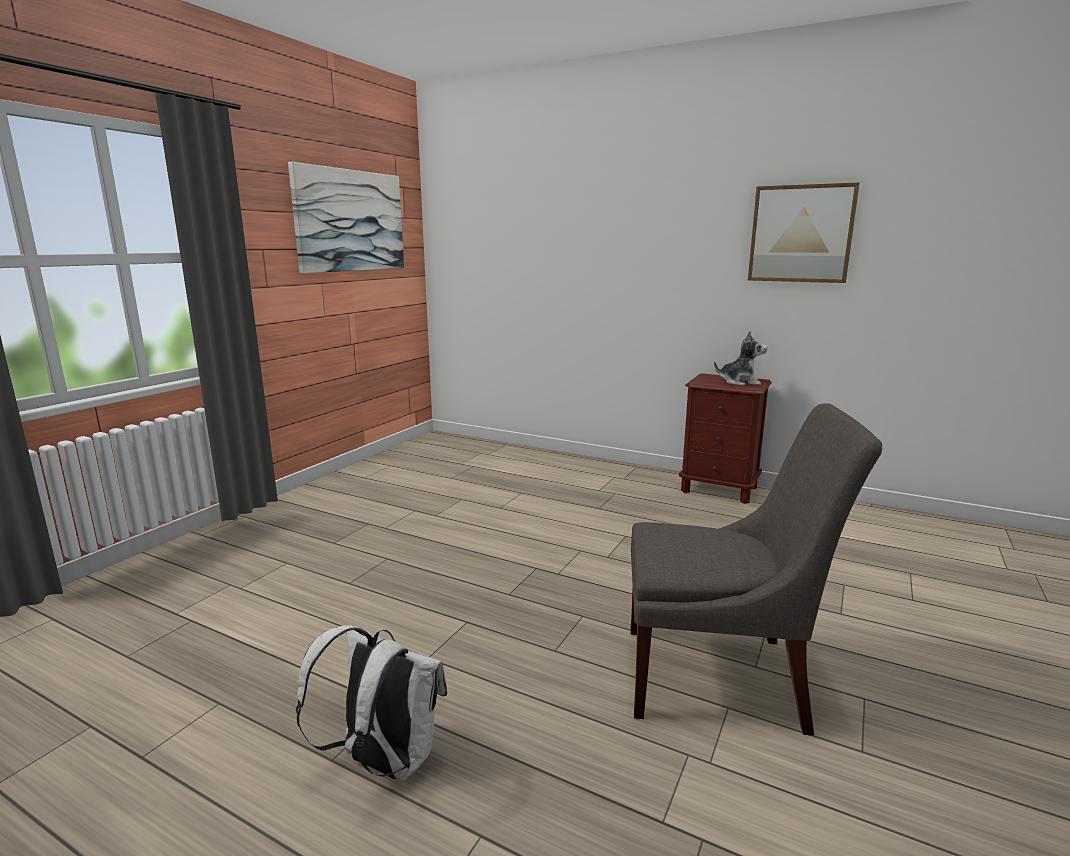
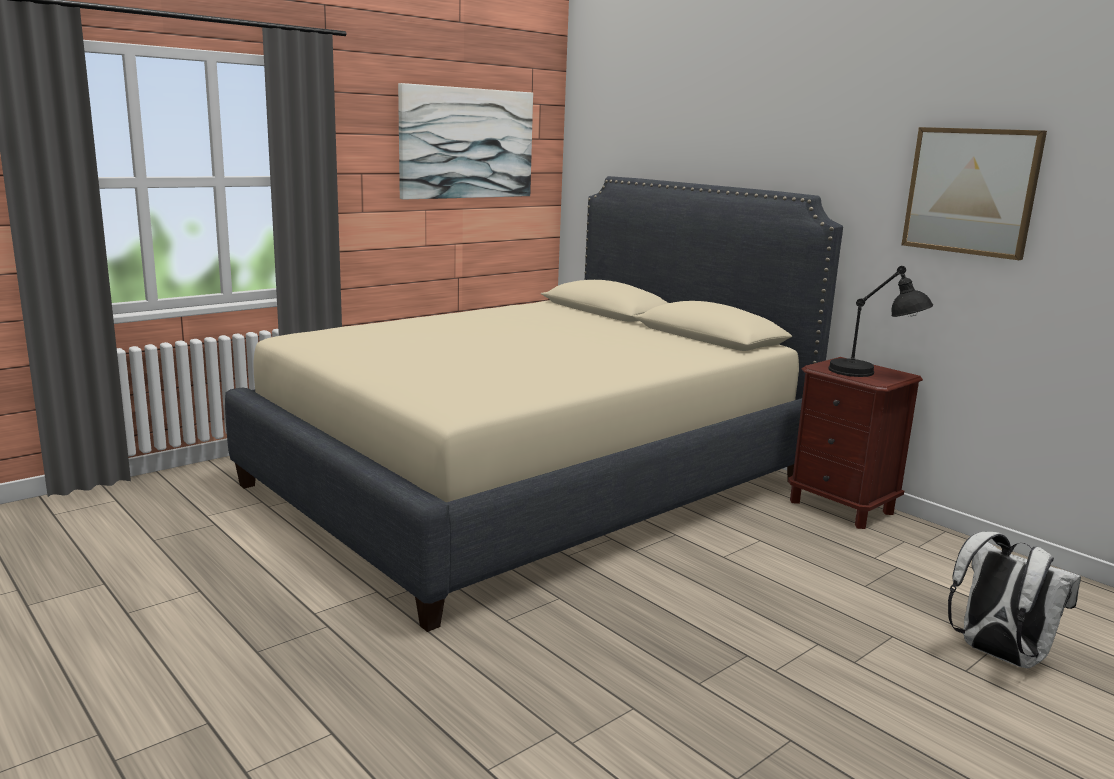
camera: 20 degrees right, 0 degrees up
(383, 761) = (294, 663): white backpack -> white backpack (997, 655)
(479, 515) = (533, 483): none -> beige bed
(722, 678) = (652, 683): grey chair -> none
(739, 382) = (872, 374): plush toy -> black table lamp

